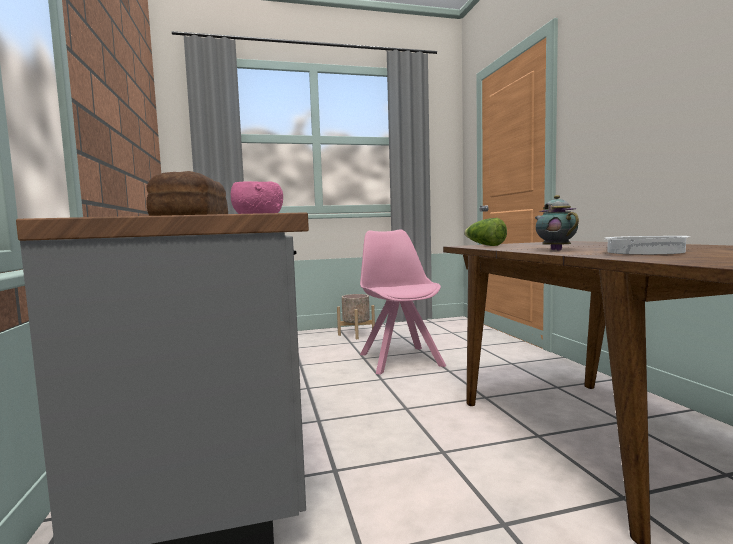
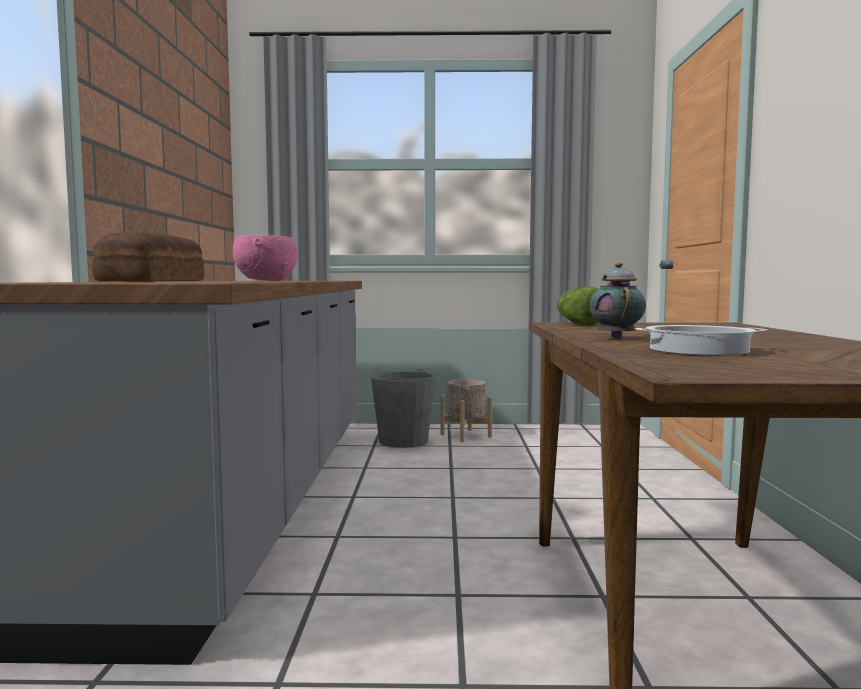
camera: 15 degrees right, 0 degrees up
(315, 342) = (404, 441): none -> grey bucket
(400, 359) = (497, 475): pink chair -> none

